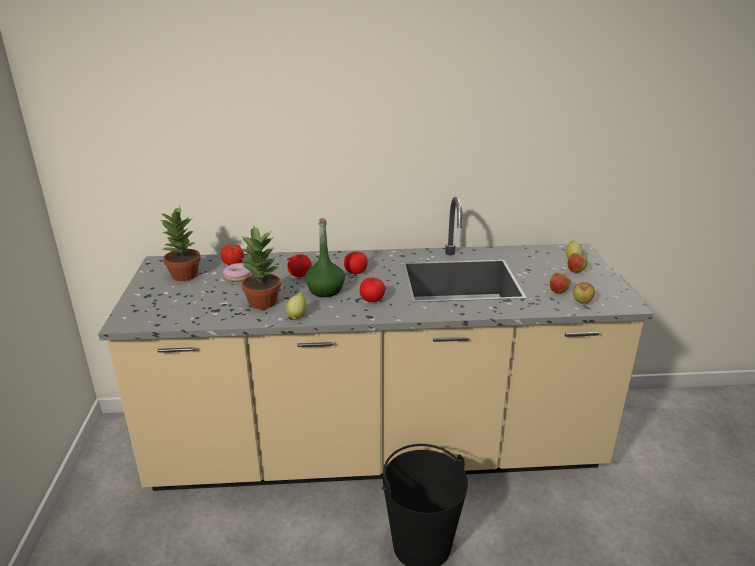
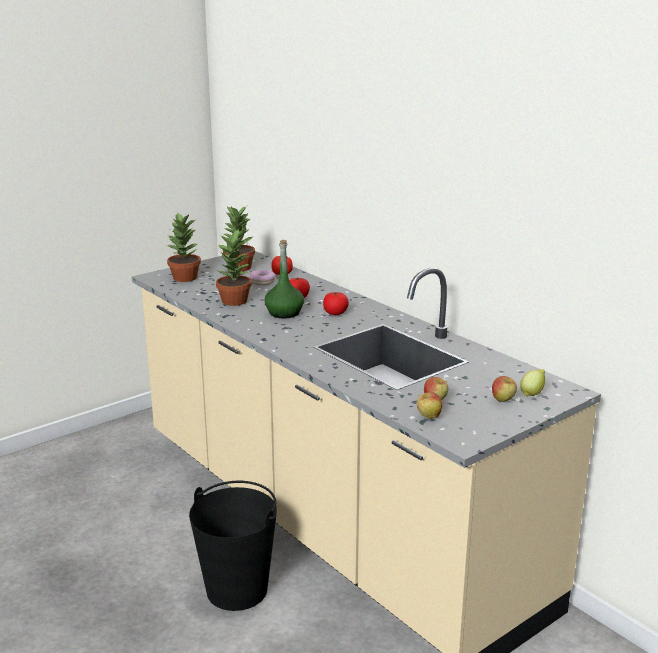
camera: 55 degrees right, 5 degrees down
(161, 307) = (185, 278): none -> potted plant
(297, 315) = (230, 317): lemon -> none
(372, 299) = (294, 332): tomato -> none

